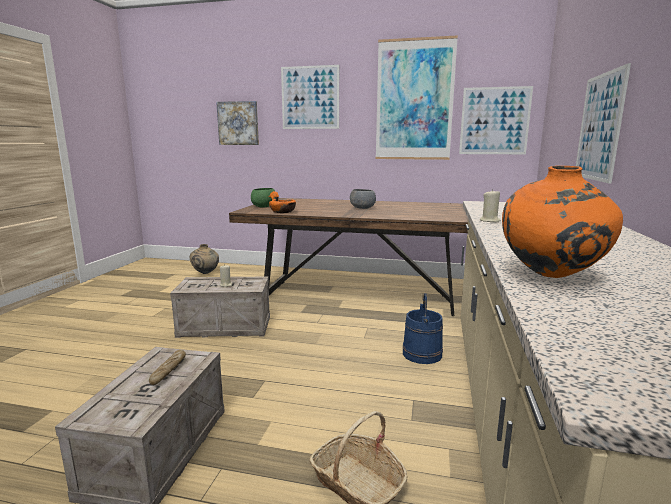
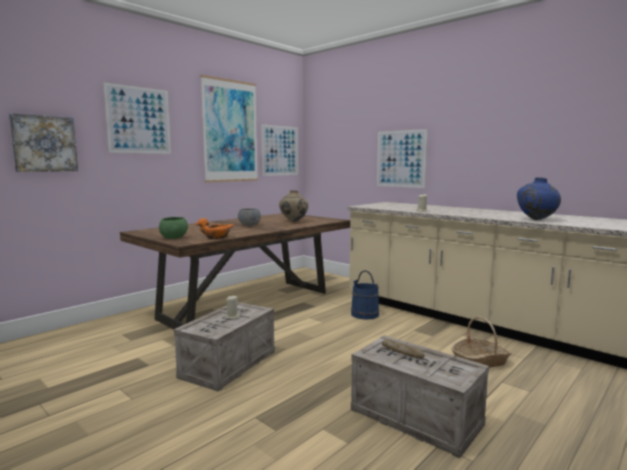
camera: 60 degrees left, 5 degrees down
(205, 273) = (43, 352): beige vase -> beige vase (293, 221)
(551, 277) = (536, 220): orange vase -> blue vase

